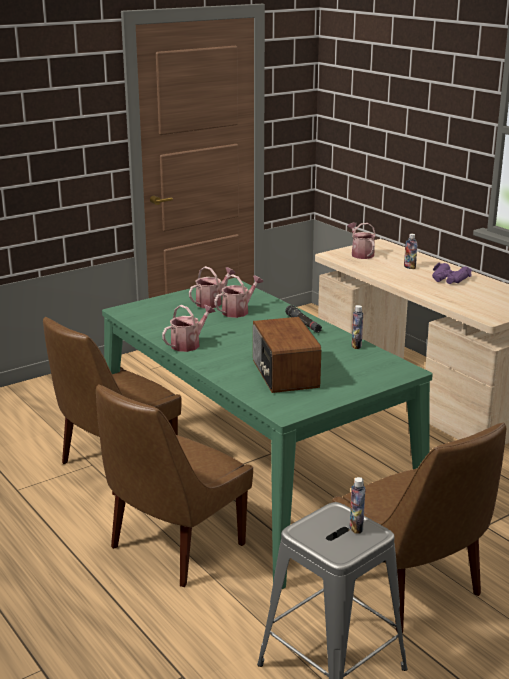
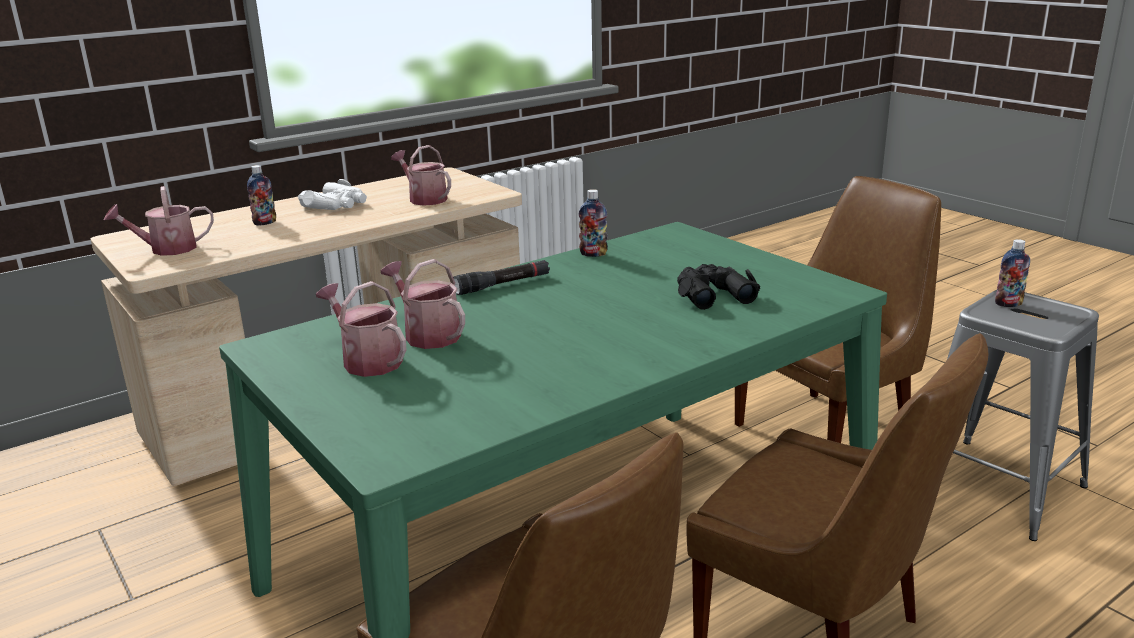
camera: 90 degrees left, 0 degrees up
(188, 344) = (597, 370): watering can -> watering can (424, 199)
(284, 374) = (712, 294): radio -> black binoculars
(449, 279) = (337, 205): purple binoculars -> white binoculars

